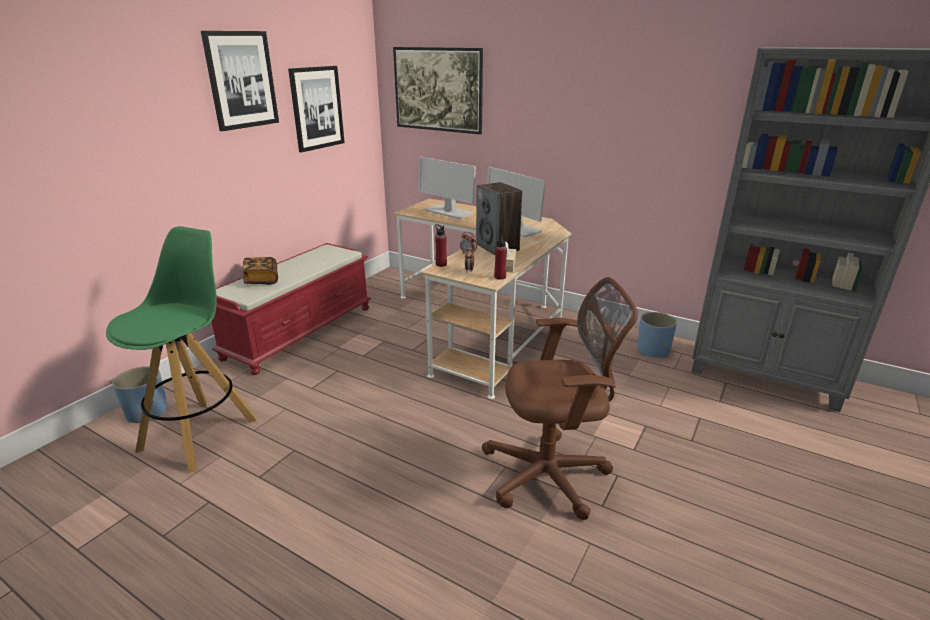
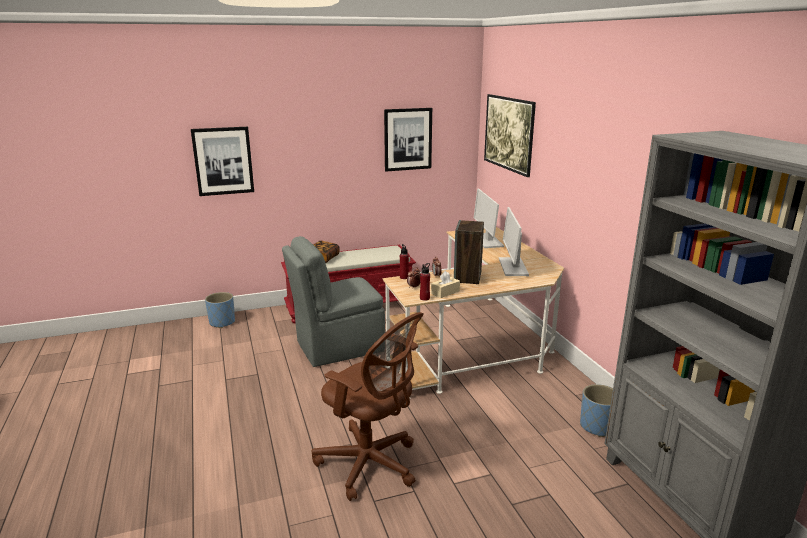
camera: 40 degrees right, 5 degrees down
(200, 433) = (229, 344): green stool -> none
(241, 80) = (341, 117): picture -> picture (223, 161)
(348, 379) = (337, 347): none -> grey chair

